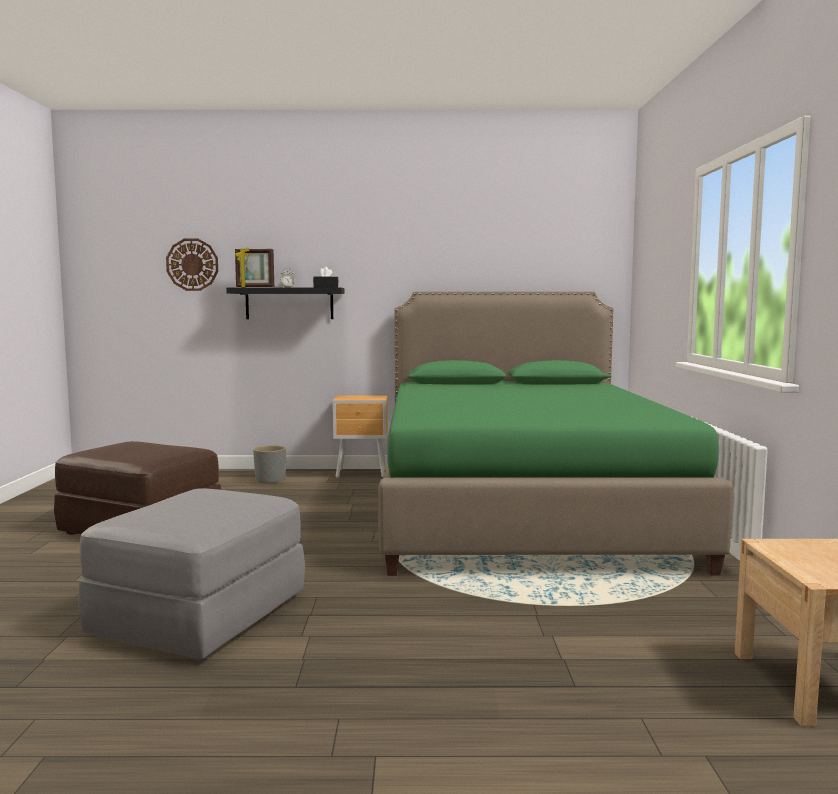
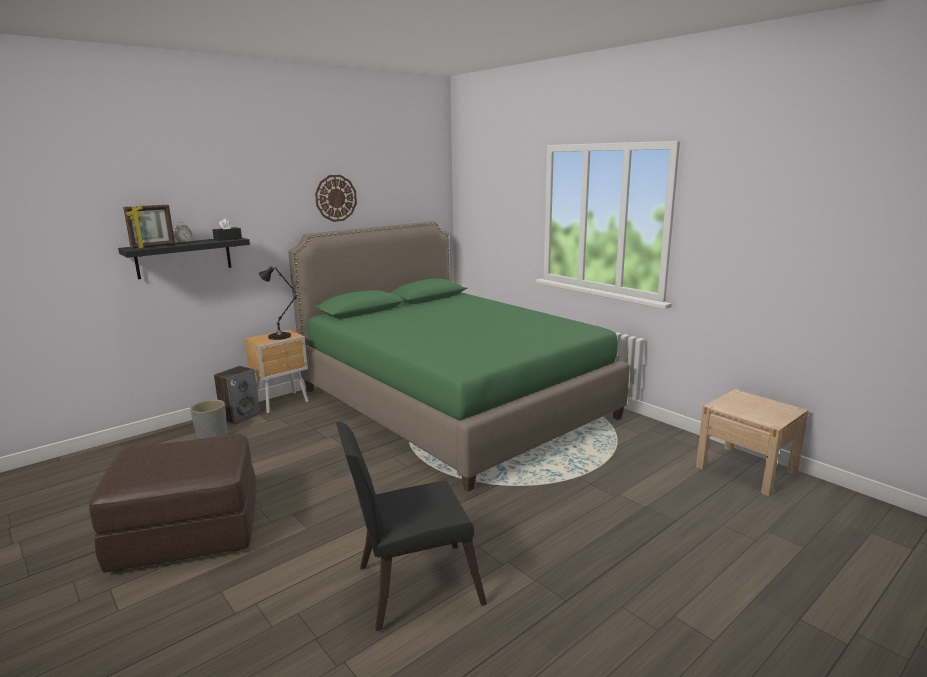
camera: 40 degrees left, 10 degrees up
(192, 264) = (60, 226): wall clock -> wall clock (336, 198)
(201, 615) = (410, 586): grey ottoman -> black chair
(313, 474) = (240, 416): none -> speaker
(367, 397) = (281, 336): none -> black table lamp

